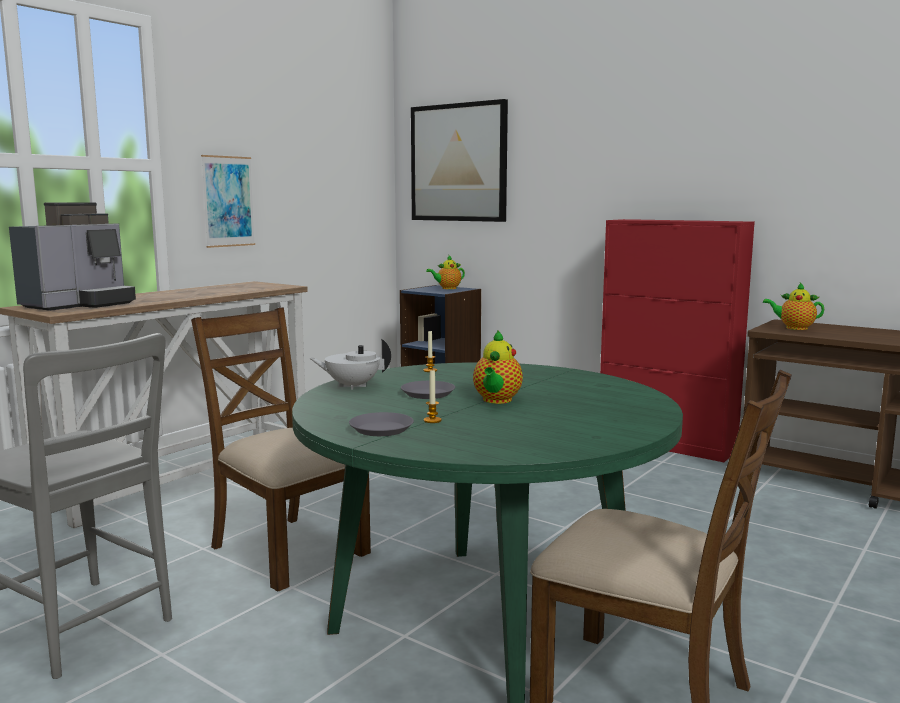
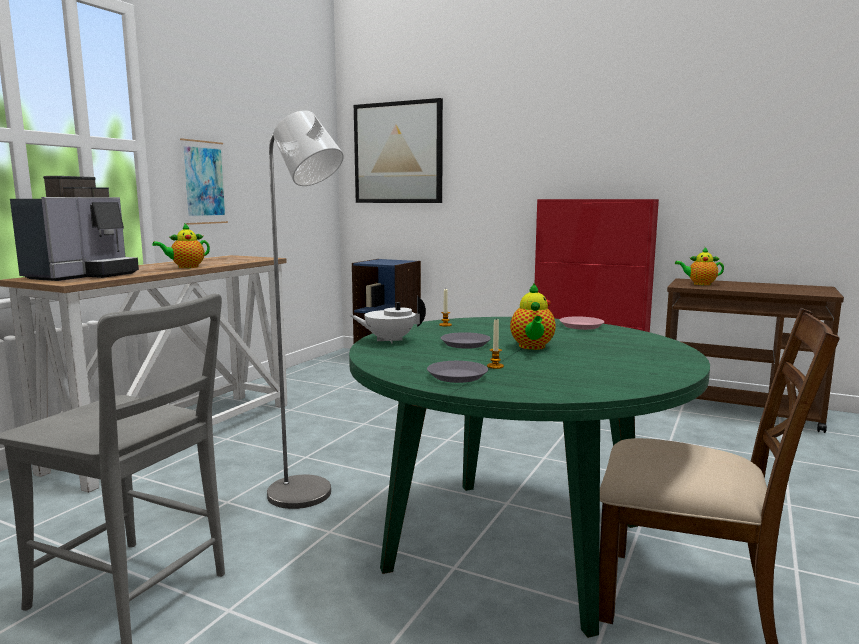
camera: 10 degrees left, 0 degrees up
(287, 550) = (308, 497): brown chair -> grey floor lamp
(447, 288) = (391, 261): teapot -> teapot (186, 267)
(581, 378) = (581, 326): none -> pink plate

